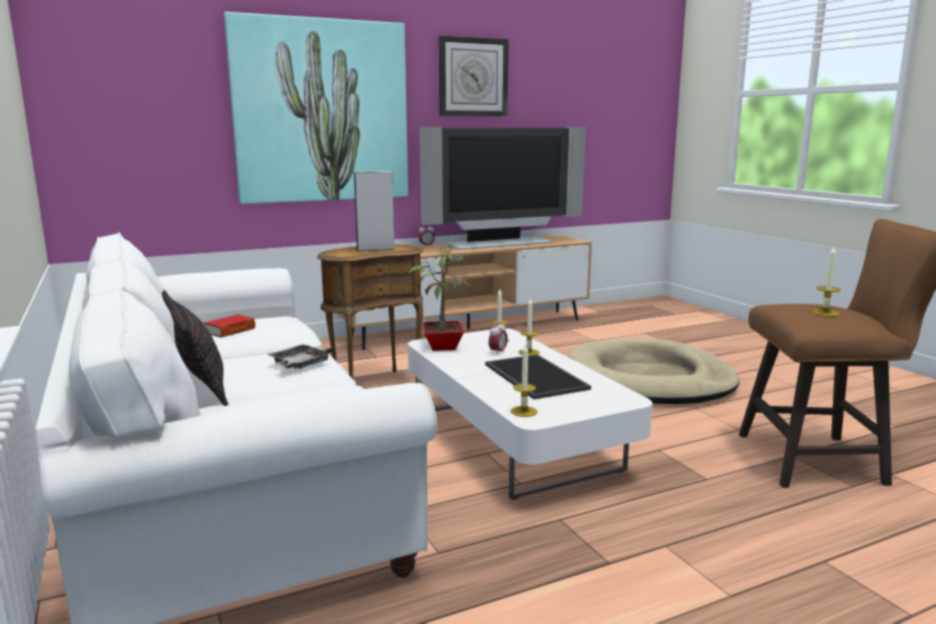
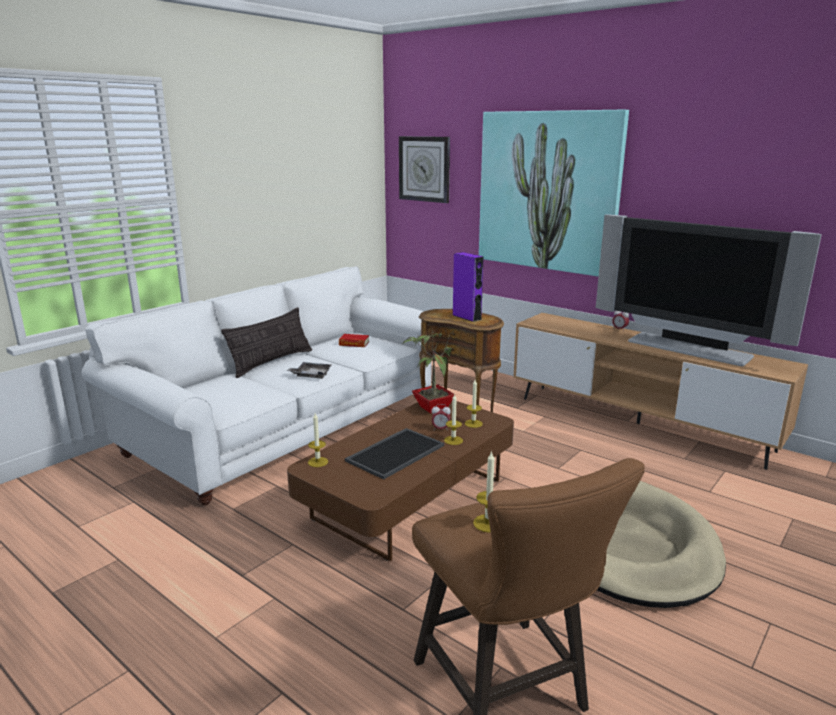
camera: 65 degrees right, 5 degrees up
(375, 249) = (466, 317): grey speaker -> purple speaker
(473, 77) = (707, 162): wall clock -> wall clock (424, 169)
(514, 439) = (409, 499): white coffee table -> brown coffee table

